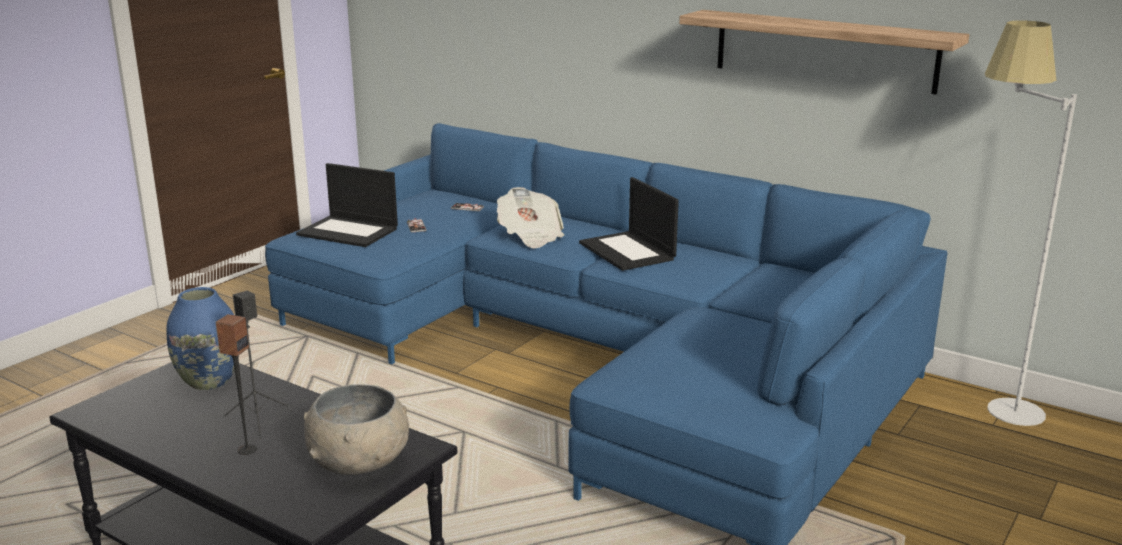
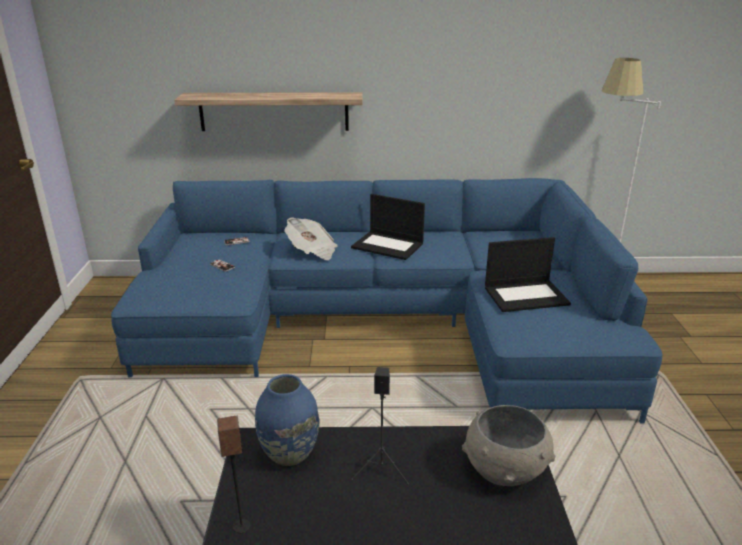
camera: 35 degrees left, 5 degrees up
(247, 450) = (415, 499): speaker -> speaker (241, 526)
(349, 231) = (176, 284): laptop -> laptop (526, 295)
(824, 50) = (484, 88): shelf -> shelf (274, 111)

